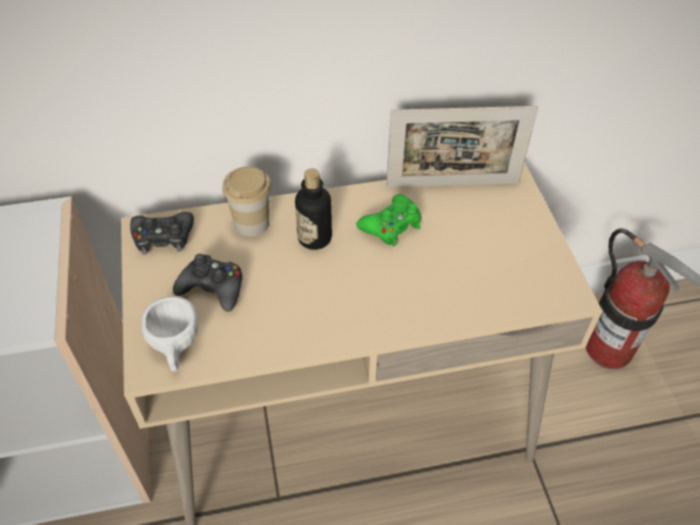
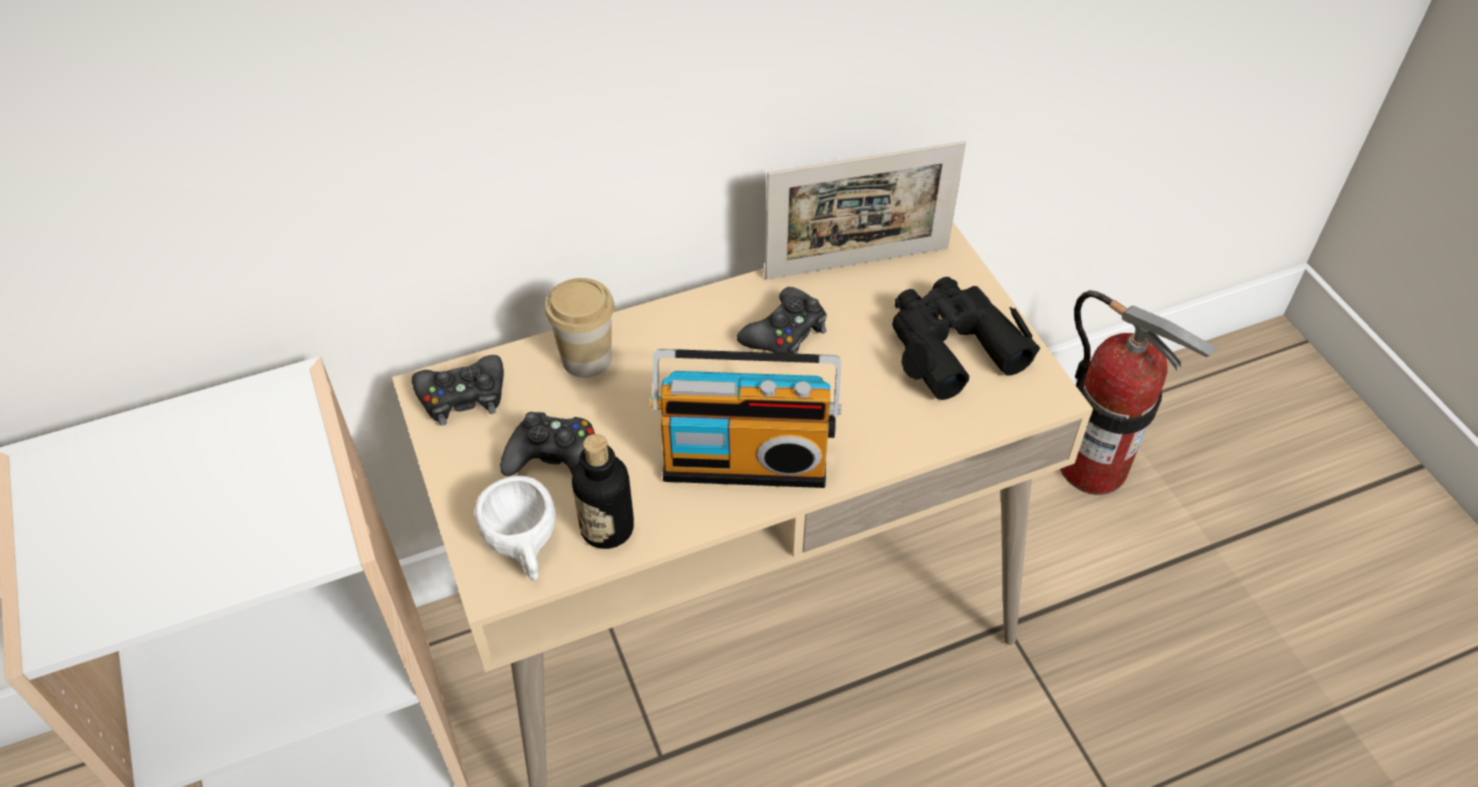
camera: 10 degrees left, 0 degrees up
(314, 238) = (681, 366): bottle -> bottle (607, 528)
(343, 309) = (745, 459): none -> radio
(391, 226) = (785, 333): green game controller -> black game controller
(507, 250) = (952, 345): none -> black binoculars

